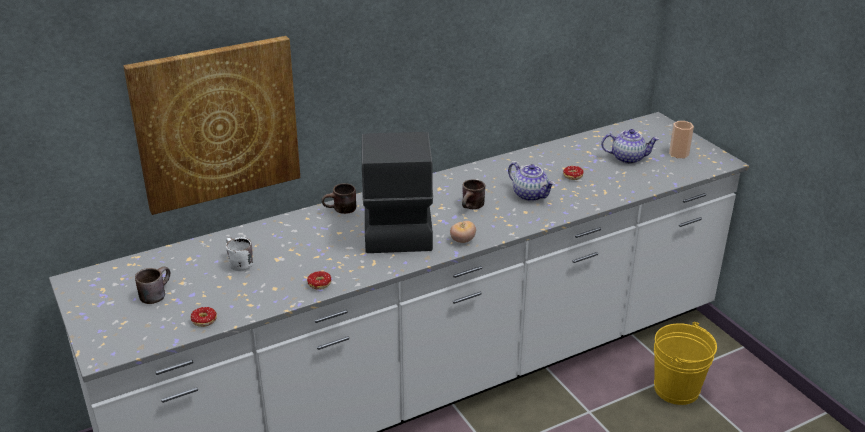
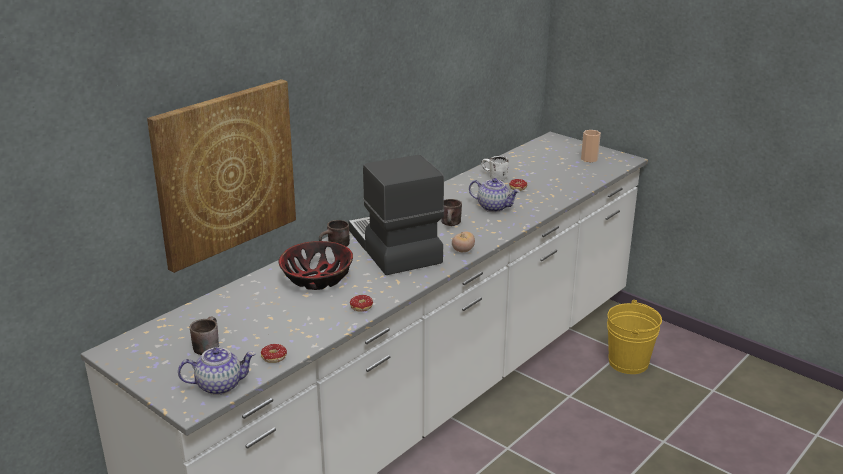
camera: 20 degrees left, 5 degrees down
(237, 263) = (269, 305): white mug -> white mug (493, 177)
(299, 244) = (317, 279): none -> bowl
(628, 158) = (552, 168): teapot -> teapot (220, 385)

